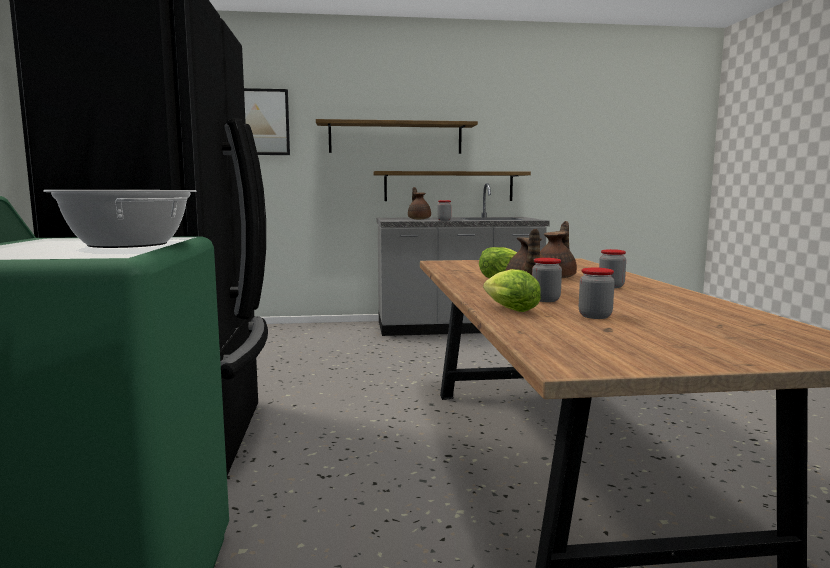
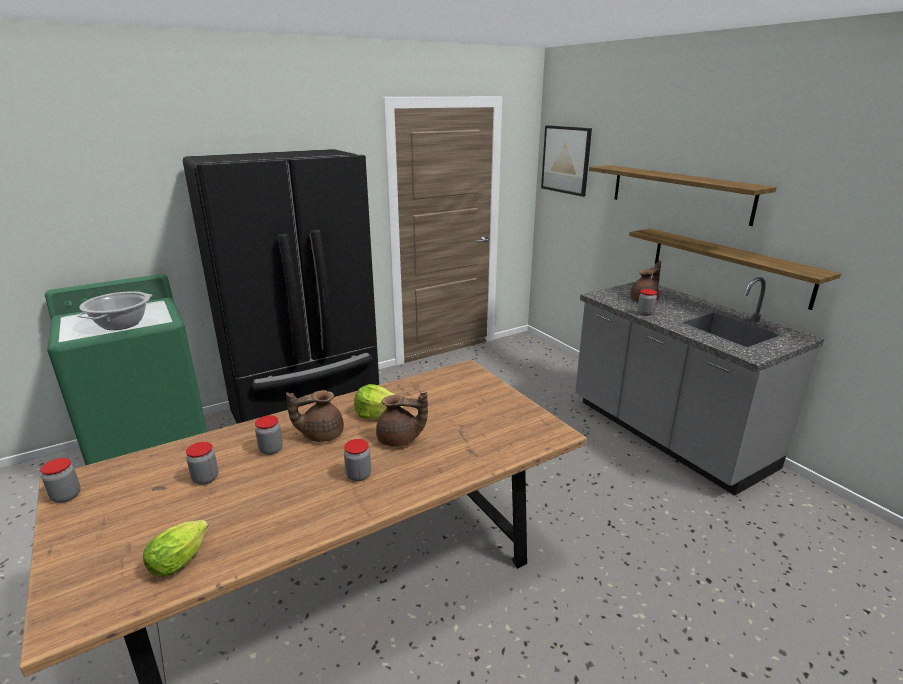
camera: 65 degrees right, 15 degrees up
(508, 309) = (227, 439): lettuce -> lettuce (182, 559)
(612, 363) = (66, 496): none -> jar

